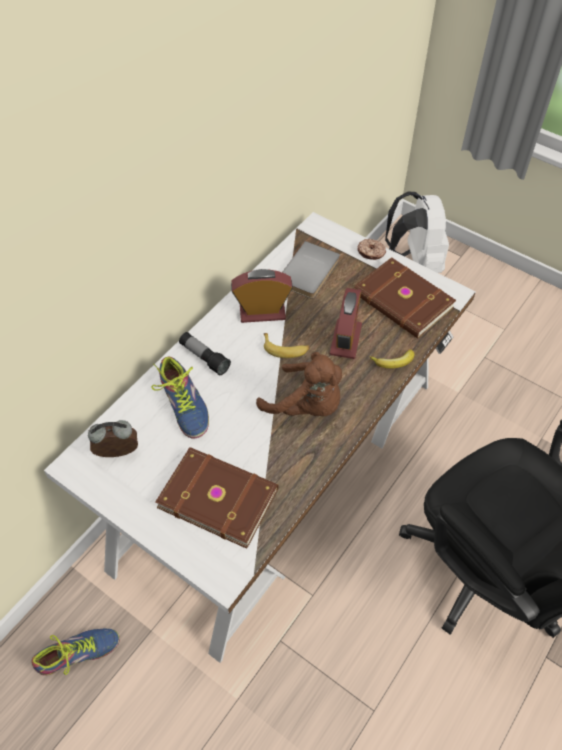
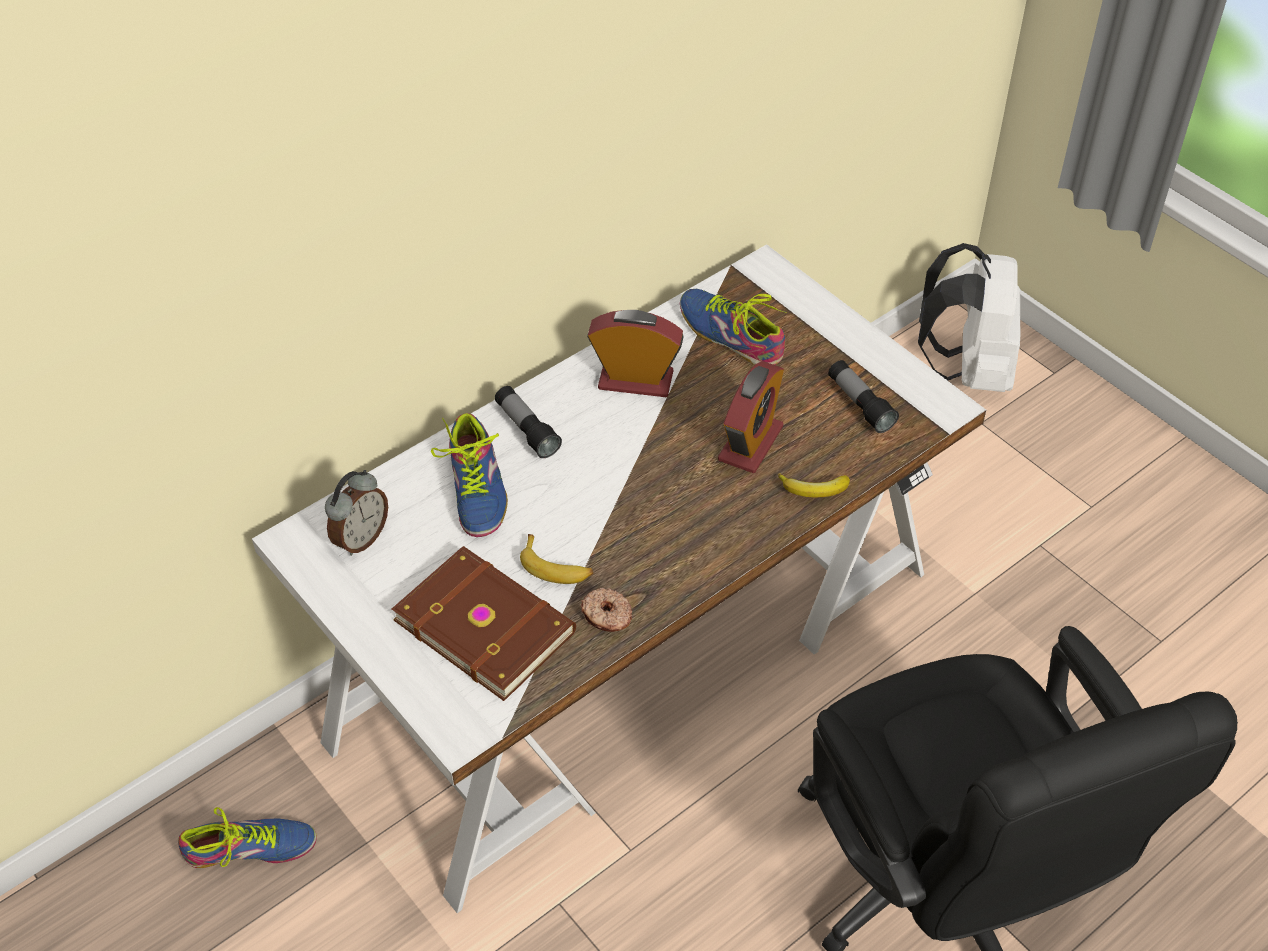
camera: 15 degrees right, 5 degrees down
(118, 454) = (360, 538): alarm clock -> alarm clock turned 120 degrees clockwise
(285, 349) = (653, 440): banana -> banana (556, 567)
(306, 405) = (657, 526): brown plush toy -> none
(310, 272) = (730, 335): grey book -> shoe
(371, 253) = (837, 322): donut -> donut (607, 616)
(402, 302) = (860, 404): brown book -> flashlight

